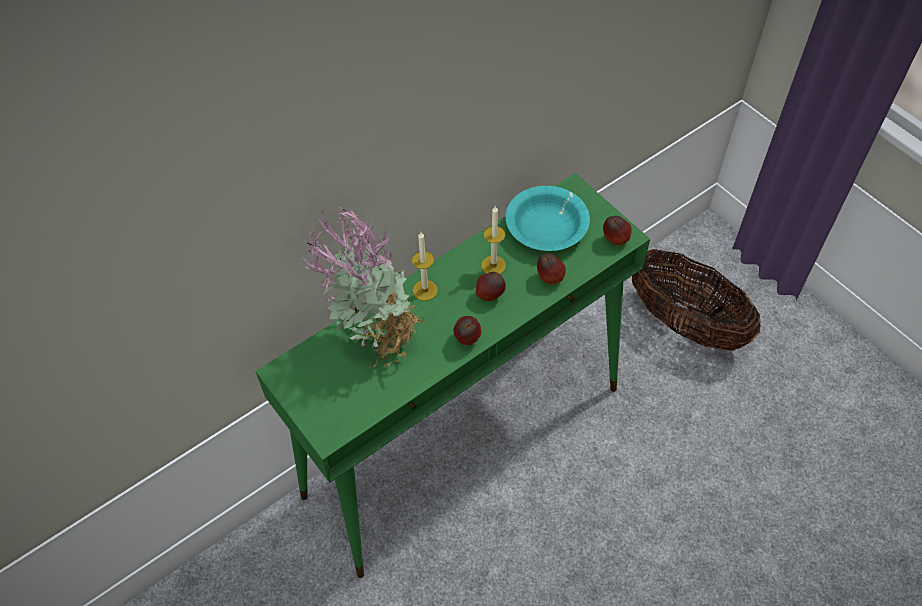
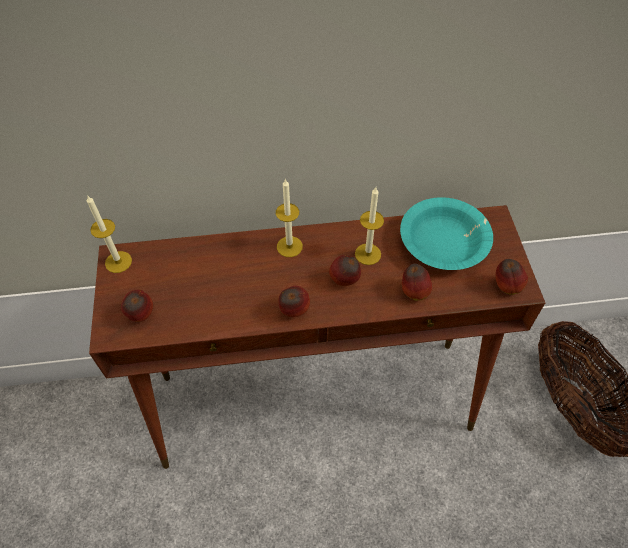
camera: 30 degrees right, 0 degrees up
(285, 375) = (118, 262): none -> candle
(343, 408) = (141, 316): none -> apple
(375, 337) = (216, 267): potted plant -> none
(465, 440) = (316, 402): green console table -> brown console table

